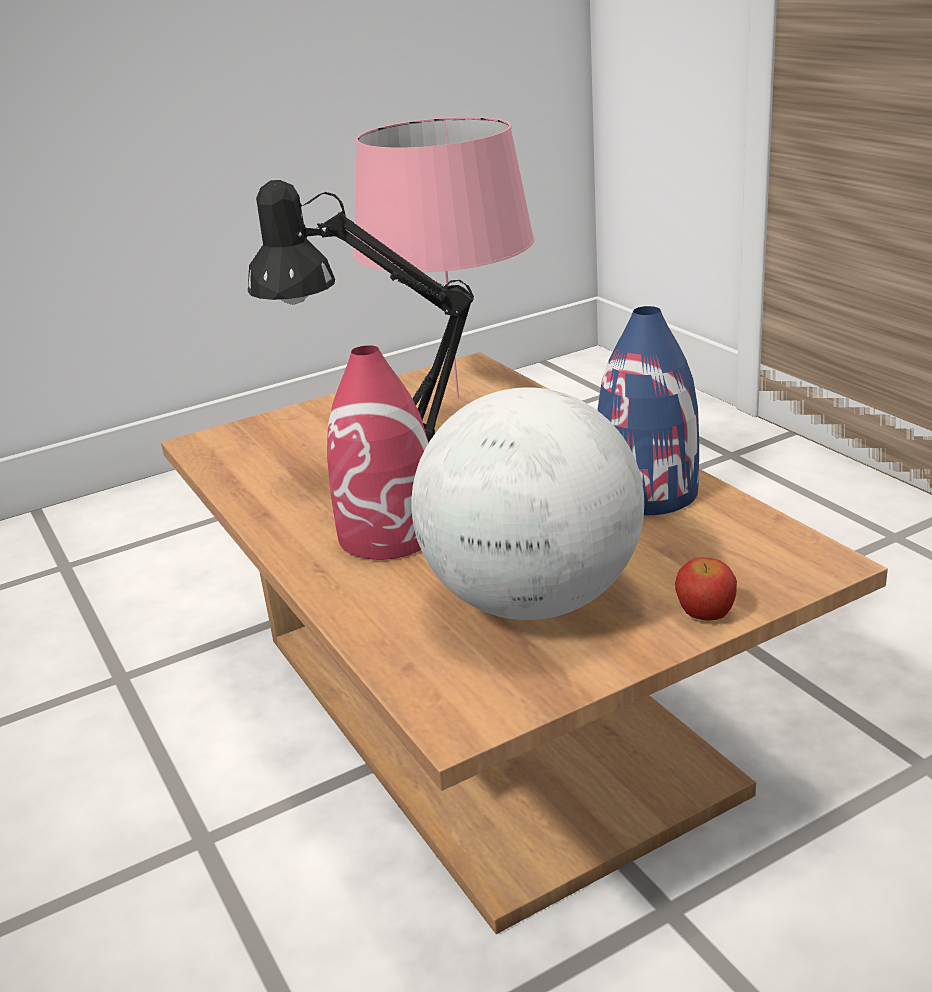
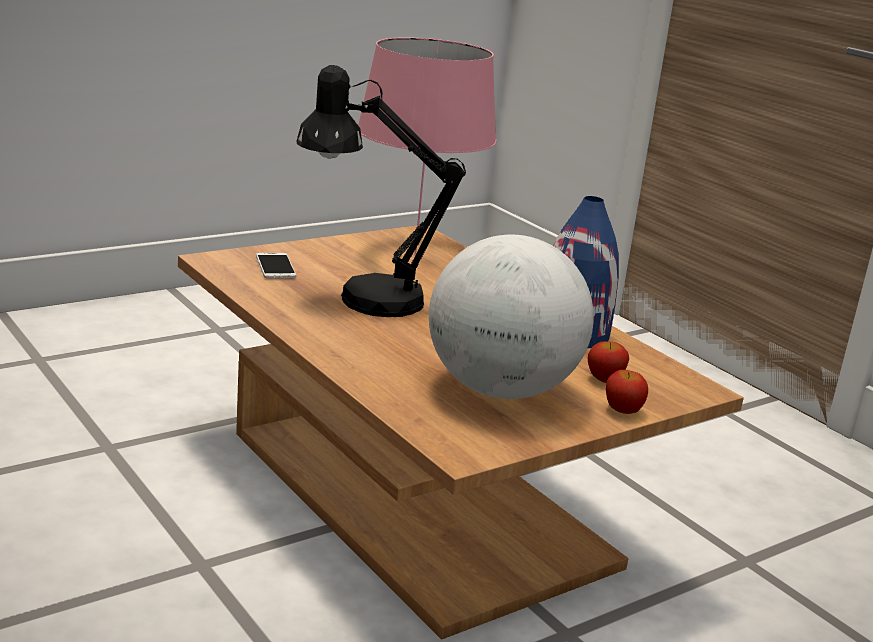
camera: 10 degrees left, 5 degrees down
(276, 441) = (275, 266): none -> phone
(390, 534) = (385, 338): red vase -> none
(684, 562) = (604, 379): none -> apple

